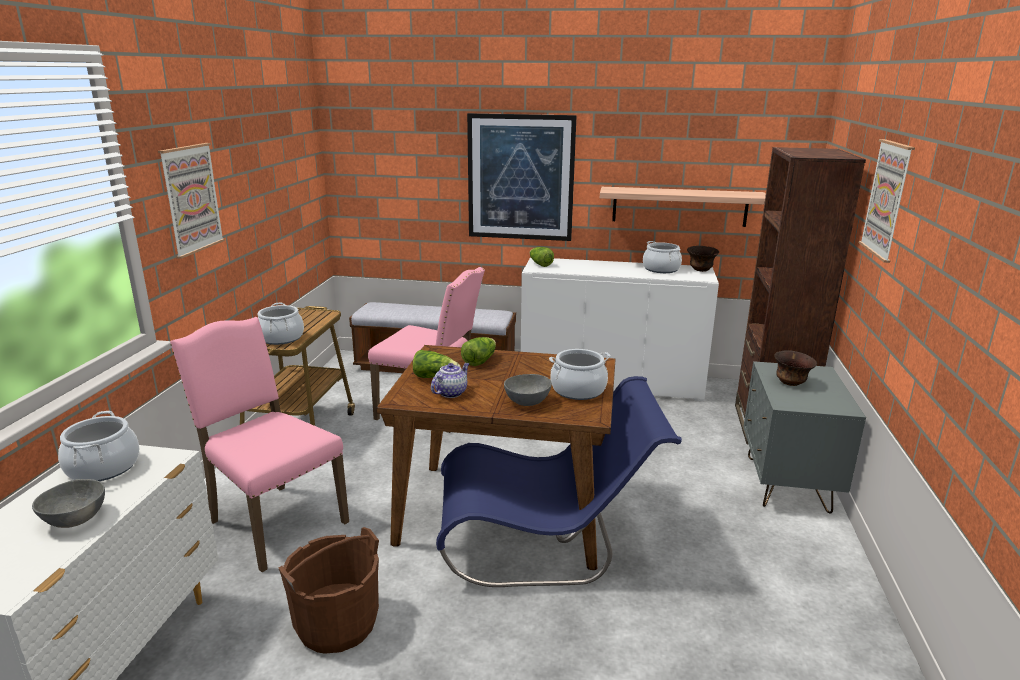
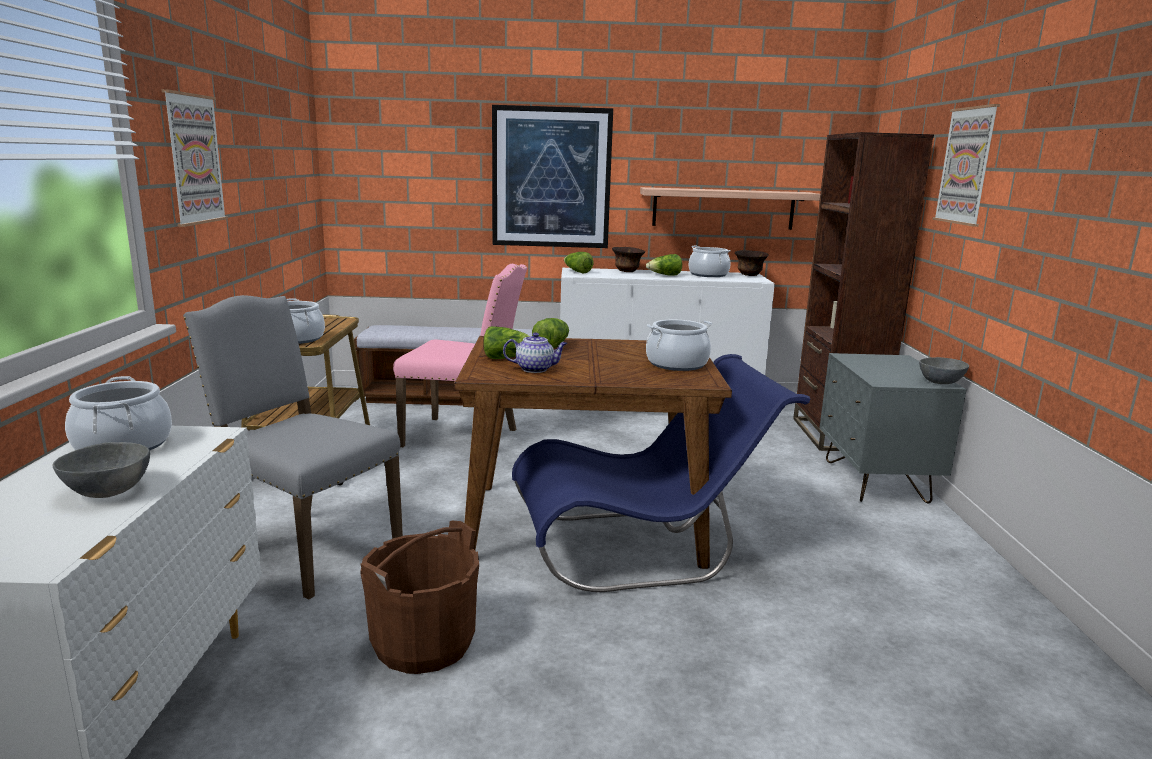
camera: 10 degrees left, 5 degrees down
(274, 522) = (307, 549): pink chair -> grey chair
(451, 392) = (535, 369): teapot -> teapot turned 60 degrees clockwise
(528, 402) = (628, 374): grey bowl -> grey bowl (941, 382)
(618, 270) = (664, 275): none -> lettuce
(791, 383) = (877, 367): brown bowl -> brown bowl (627, 271)

